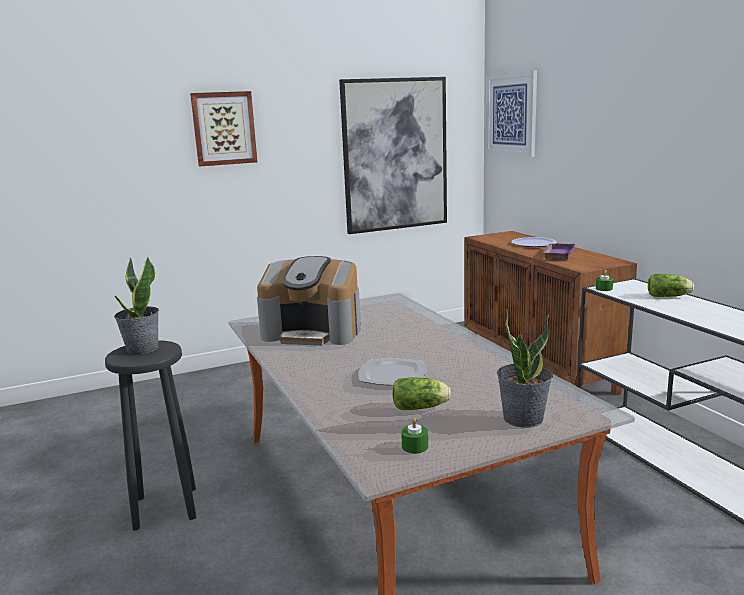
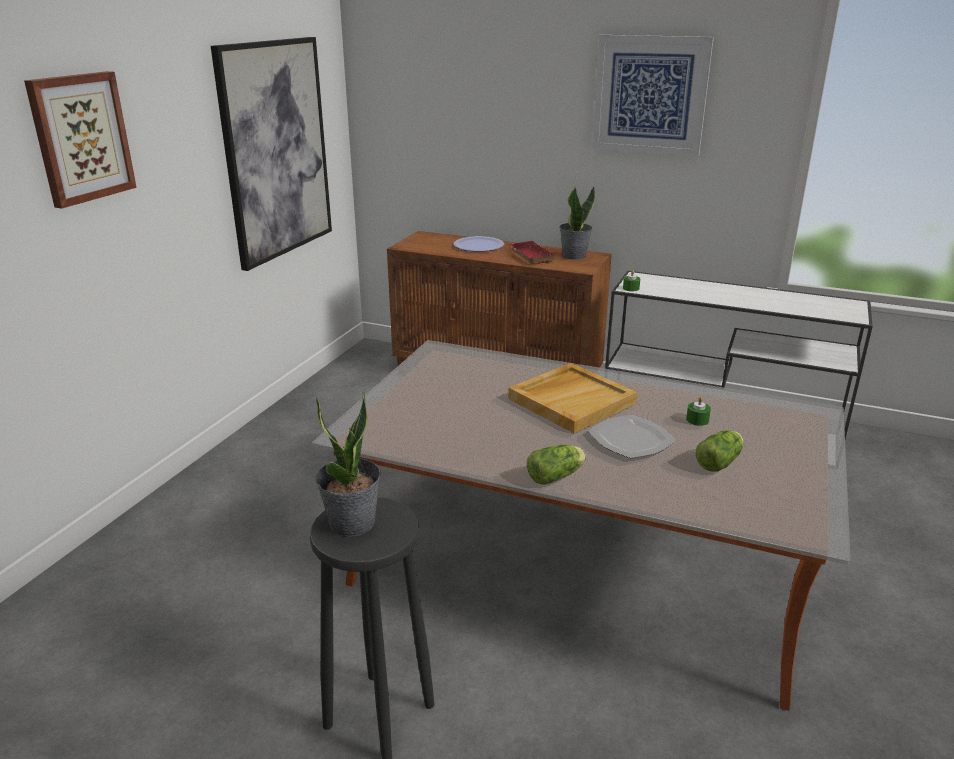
camera: 45 degrees left, 10 degrees up
(313, 332) = (452, 420): coffee machine -> none
(408, 344) = (571, 400): none -> beige tray
(415, 446) = (790, 500): green candle -> green candle (697, 420)
(511, 114) = (401, 88): picture -> picture (650, 95)
(522, 418) = (795, 438): potted plant -> potted plant (573, 256)
(557, 254) = (529, 256): purple tray -> red tray
(669, 296) = (688, 285): lettuce -> lettuce (557, 476)

